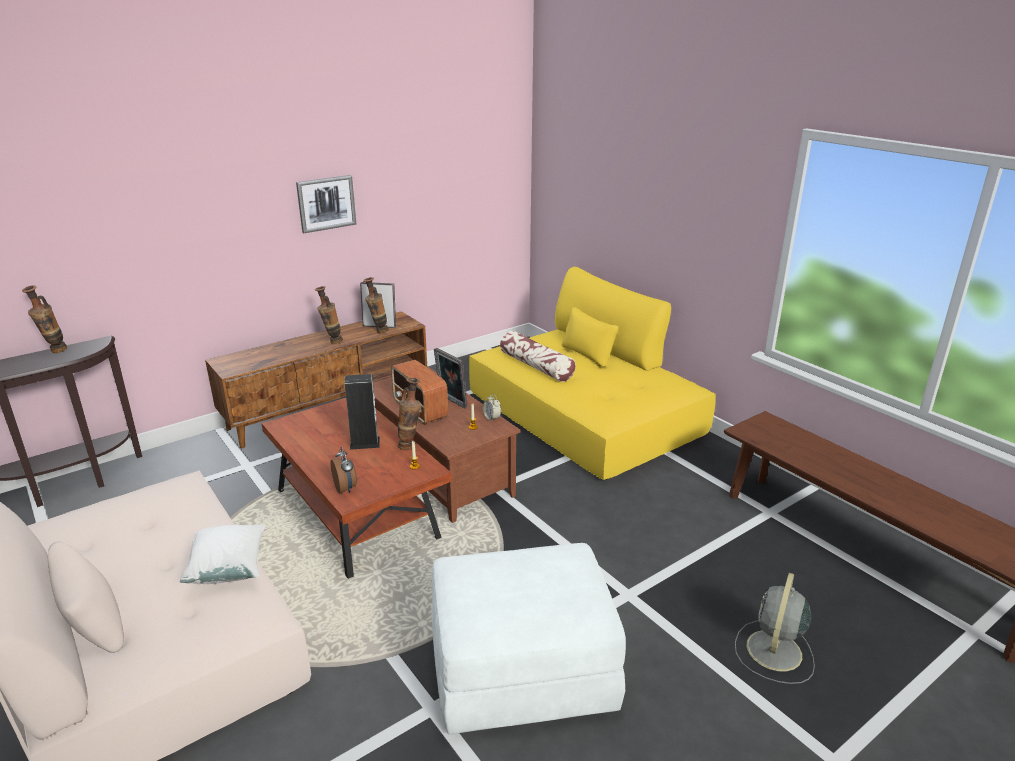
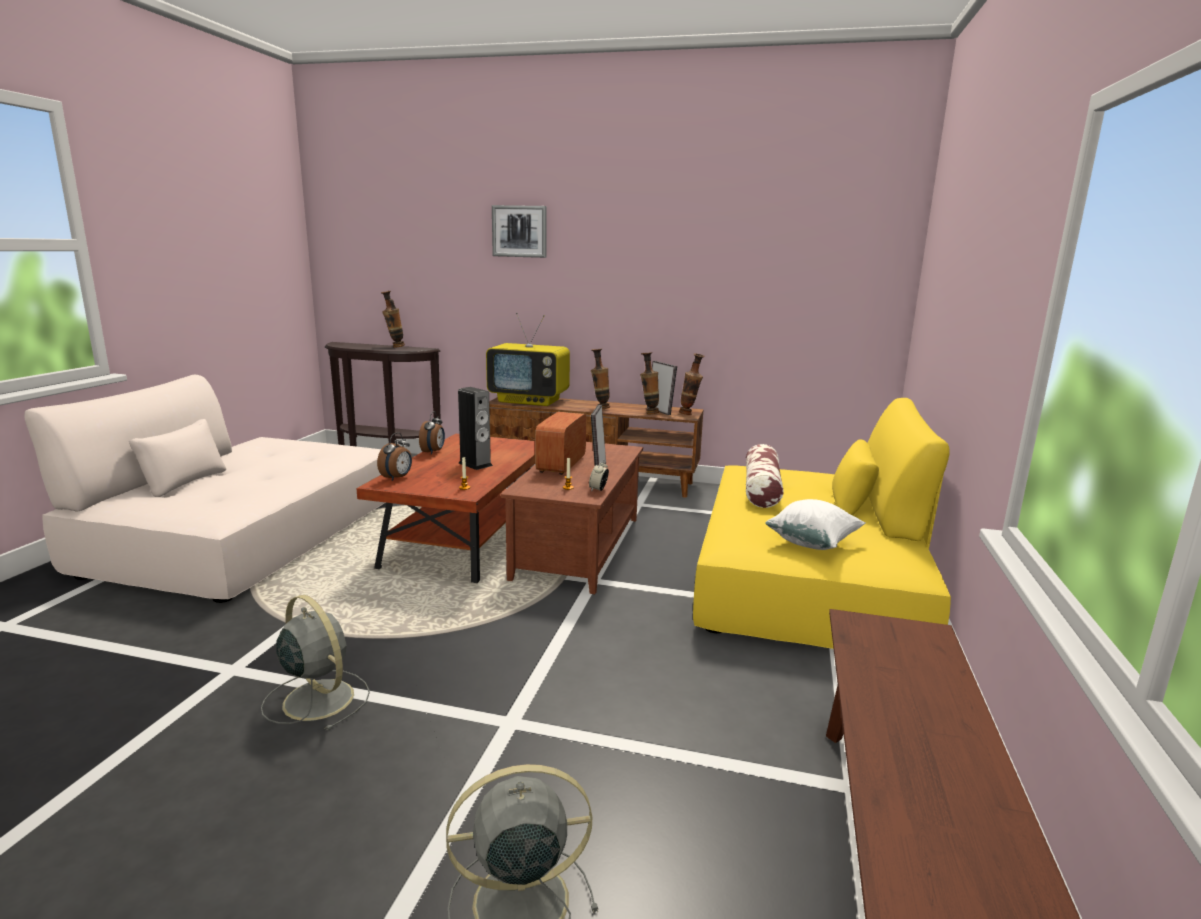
camera: 50 degrees right, 10 degrees down
(228, 569) = (269, 491): white pillow -> white pillow (812, 543)
(254, 358) = (530, 401): none -> television
(300, 450) = (433, 452): none -> alarm clock
(326, 203) = (637, 273): picture -> picture (519, 231)
(411, 446) = (495, 478): vase -> vase (689, 414)
(521, 671) = (317, 698): white ottoman -> grey fan

